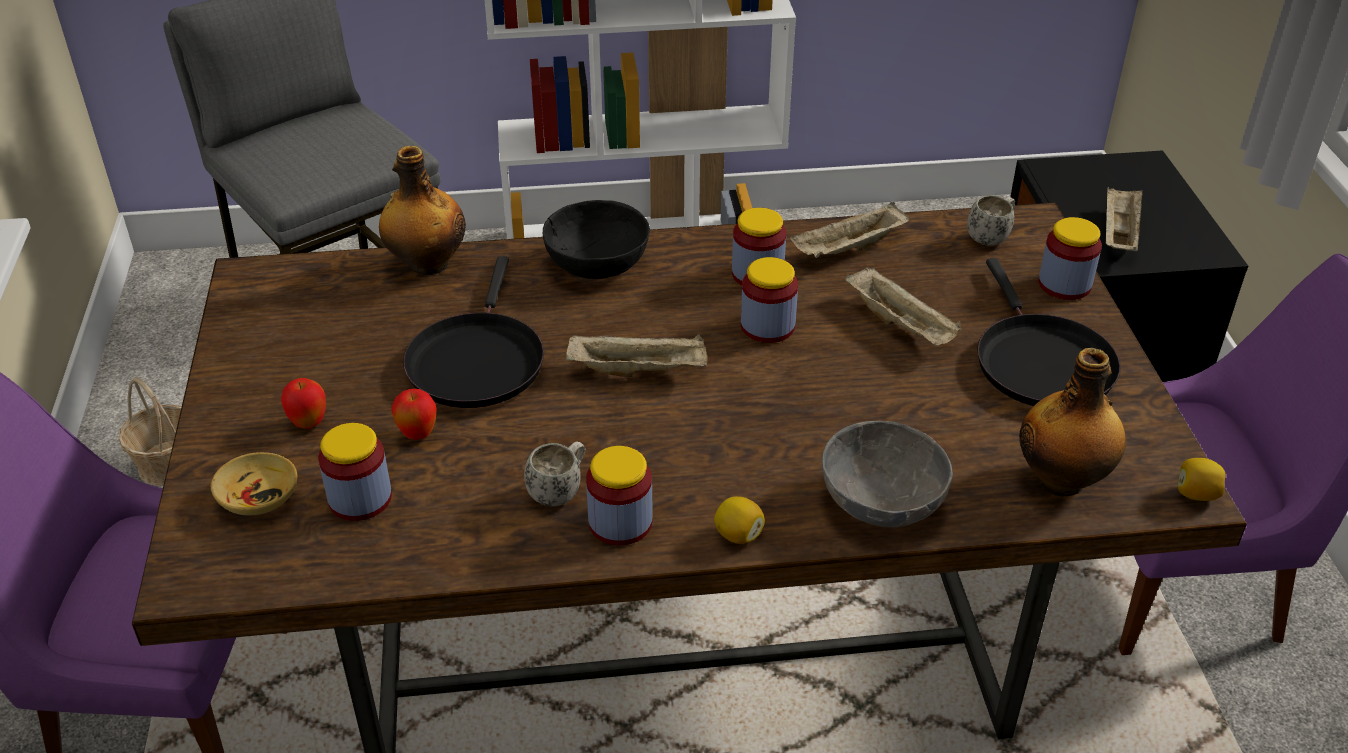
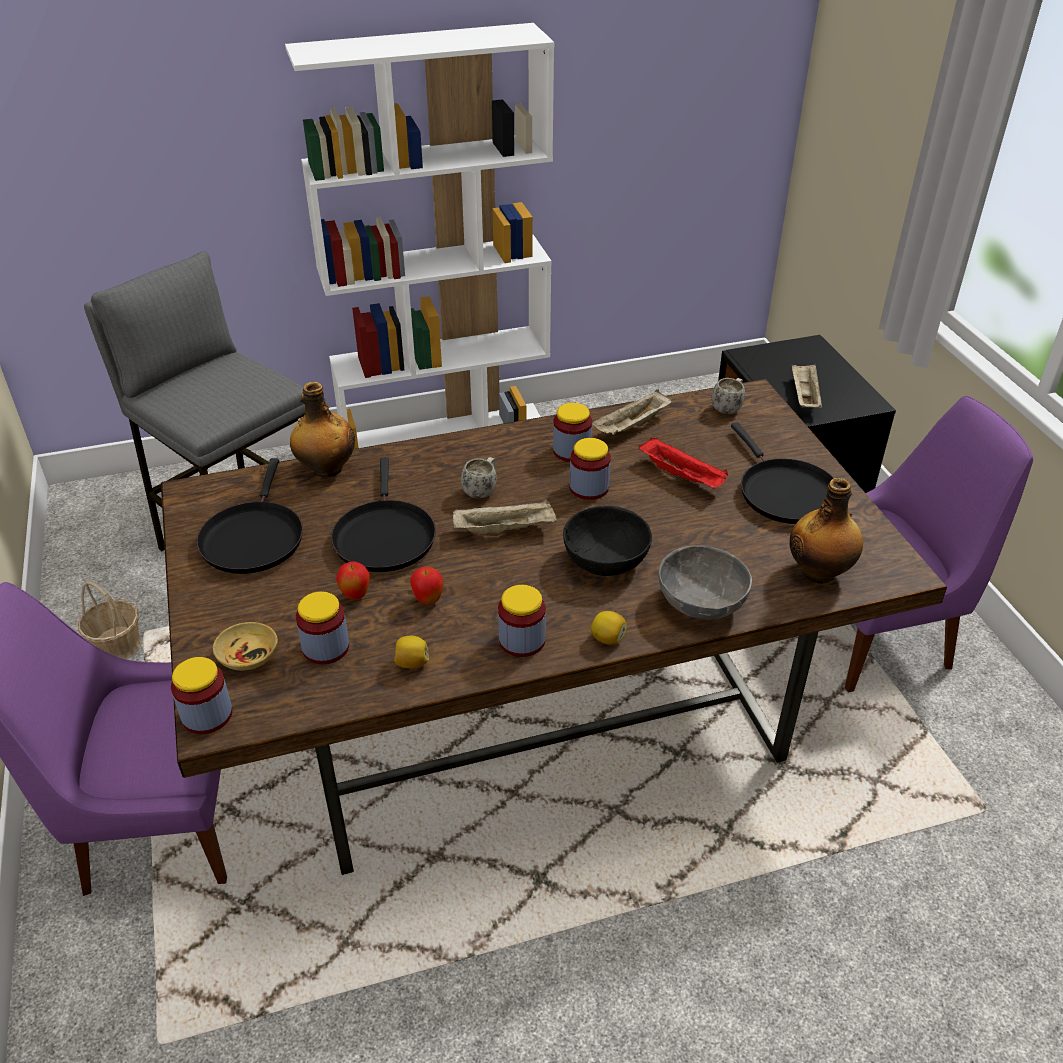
camera: 10 degrees left, 0 degrees up
(309, 343) = (253, 538): none -> black frying pan
(309, 423) = (270, 597): apple -> apple (428, 600)
(560, 490) = (472, 623): white mug -> white mug (482, 490)
(596, 264) = (453, 456): black bowl -> black bowl (605, 560)
(901, 325) = (682, 477): beige tray -> red tray
(1064, 284) = (787, 436): jar -> jar (207, 715)
(1196, 494) = (909, 571): lemon -> lemon (411, 663)

